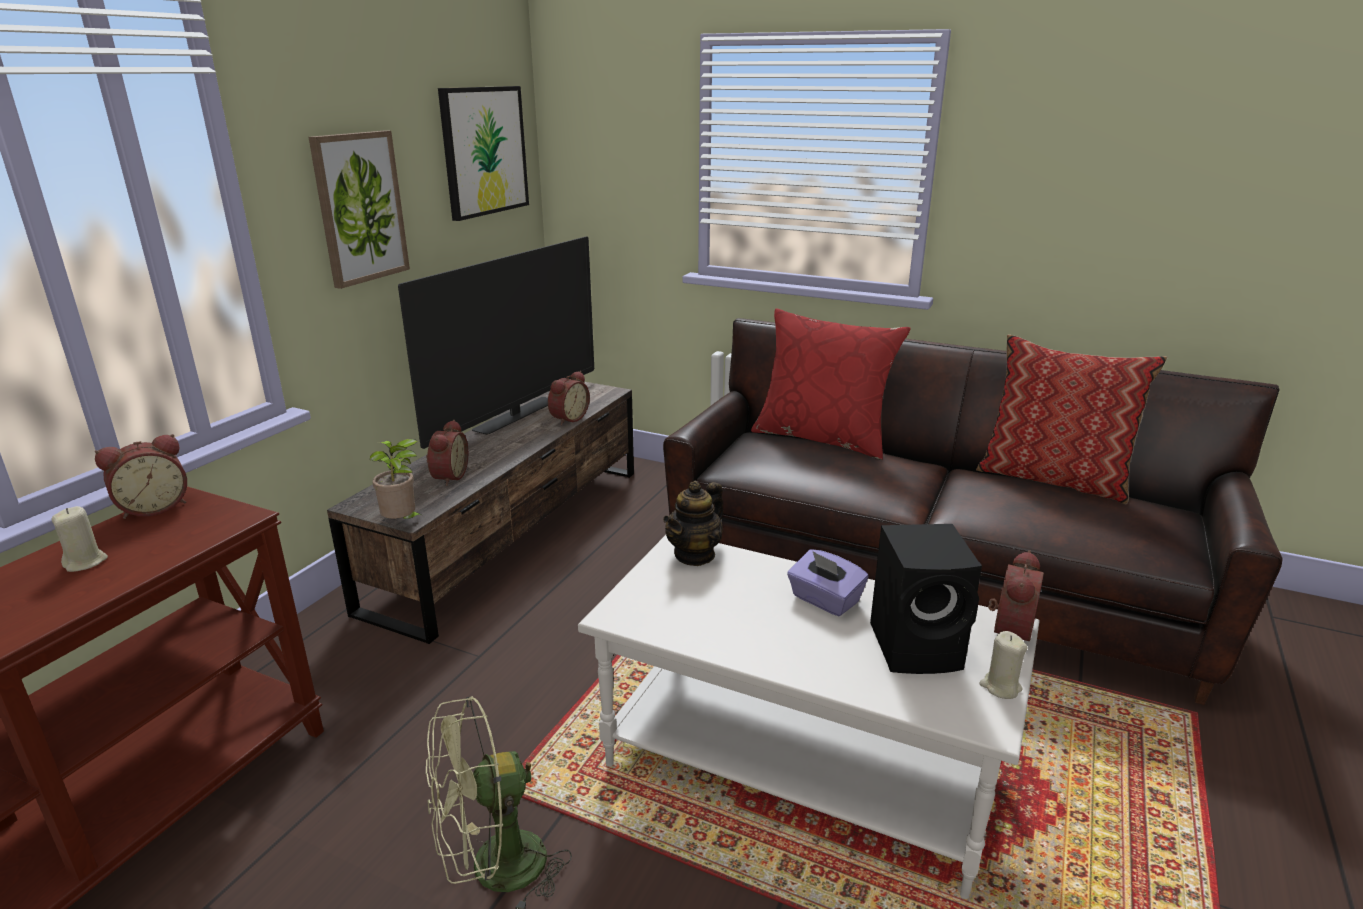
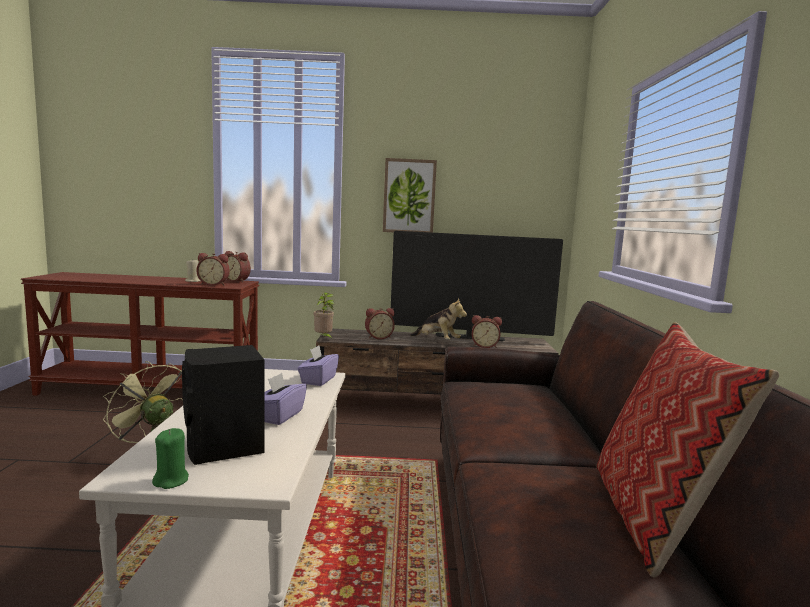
camera: 65 degrees right, 15 degrees down
(484, 151) = (517, 181): picture -> none
(515, 441) = (437, 341): none -> plush toy
(695, 555) = (318, 380): teapot -> purple tissue box
(822, 438) = (559, 401): red pillow -> none
(1000, 687) = (171, 481): beige candle -> green candle
(1007, 630) = (262, 483): alarm clock -> alarm clock (214, 284)

